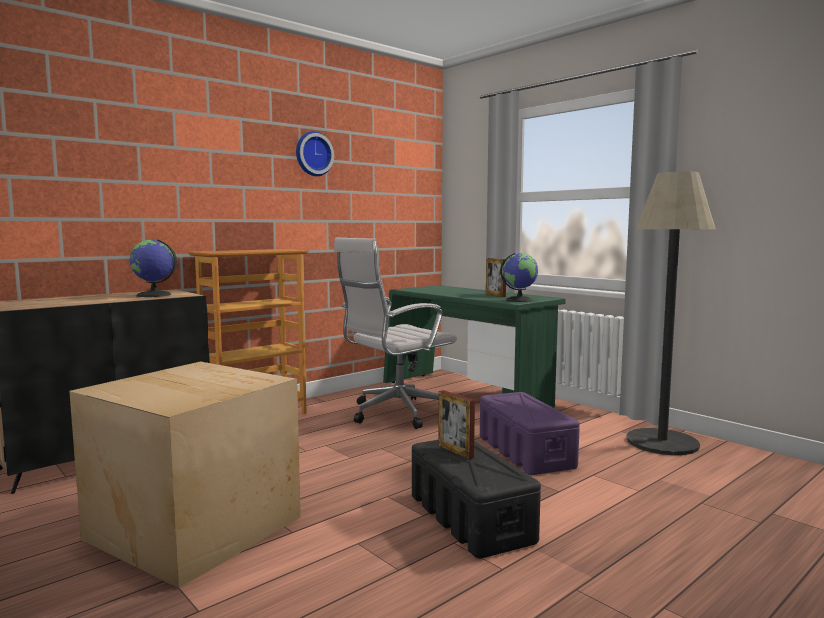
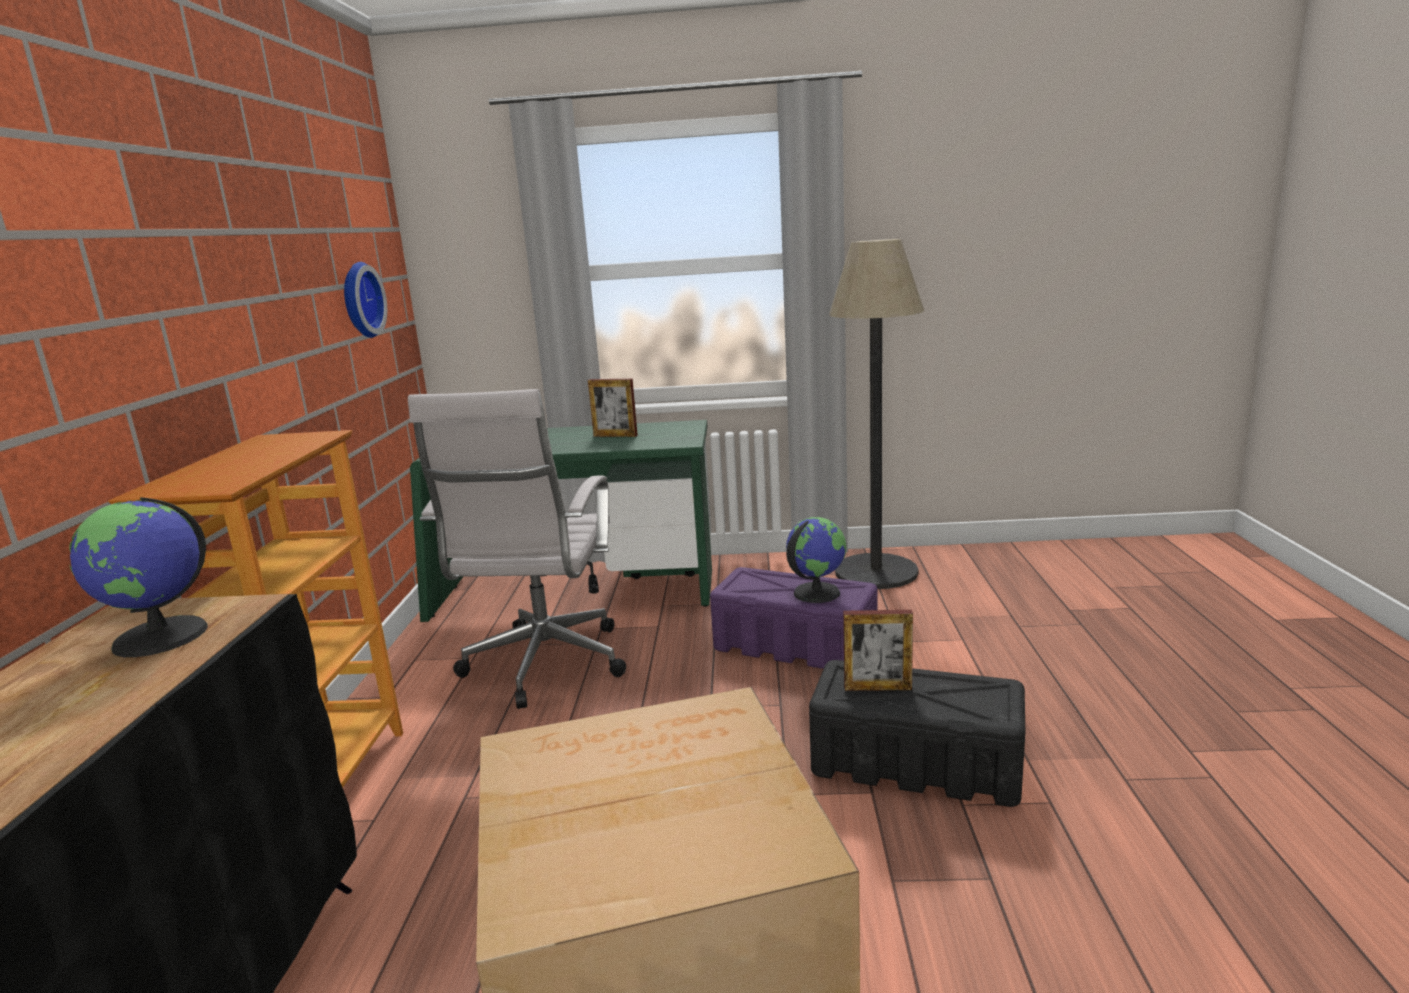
camera: 45 degrees left, 10 degrees up
(313, 154) = (251, 220): wall clock -> wall clock (359, 300)
(519, 300) = (676, 437): globe -> globe (816, 592)

